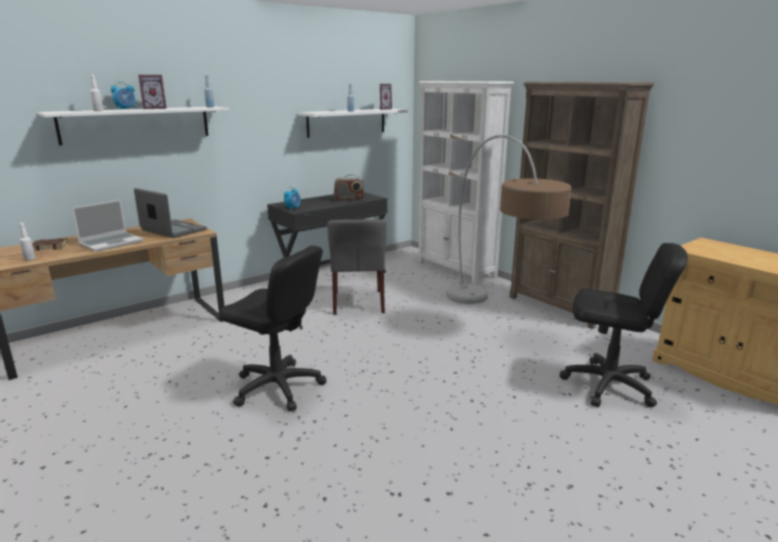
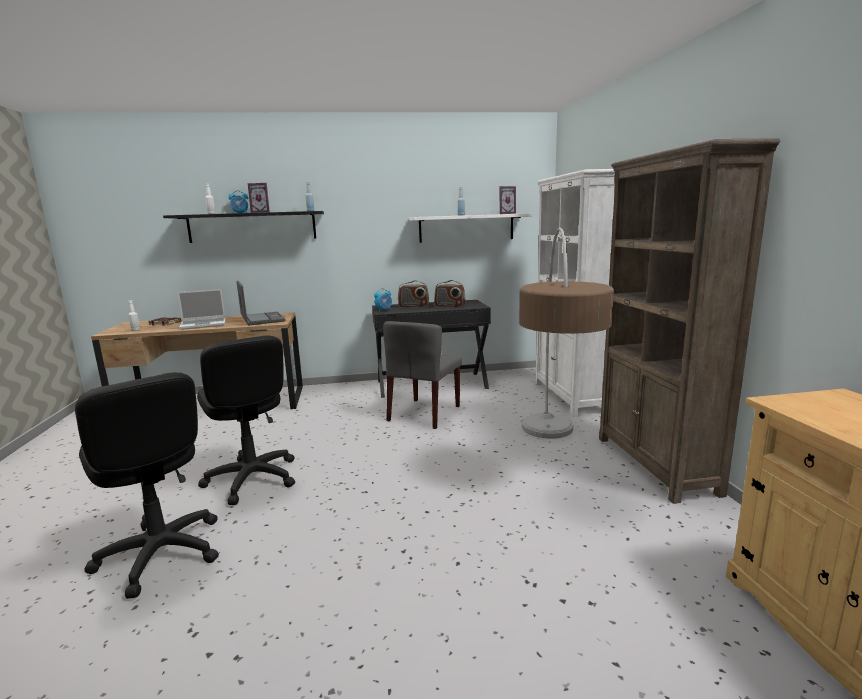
camera: 30 degrees right, 5 degrees down
(136, 124) = (252, 227): white shelf -> black shelf
(314, 202) = (413, 306): none -> radio
(609, 385) = (607, 592): black office chair -> black office chair (160, 554)

